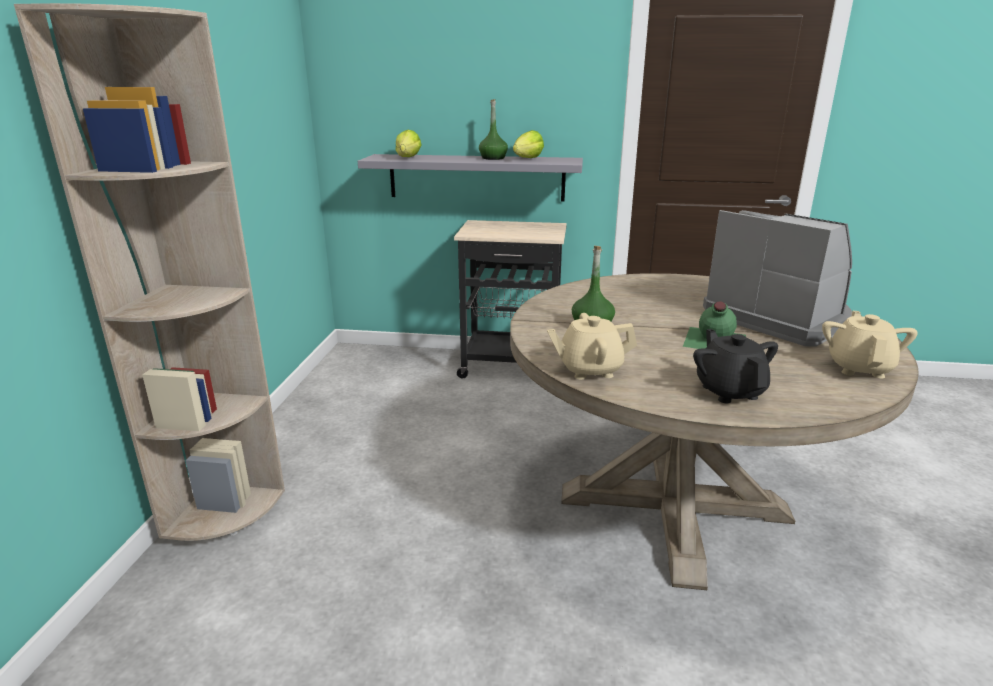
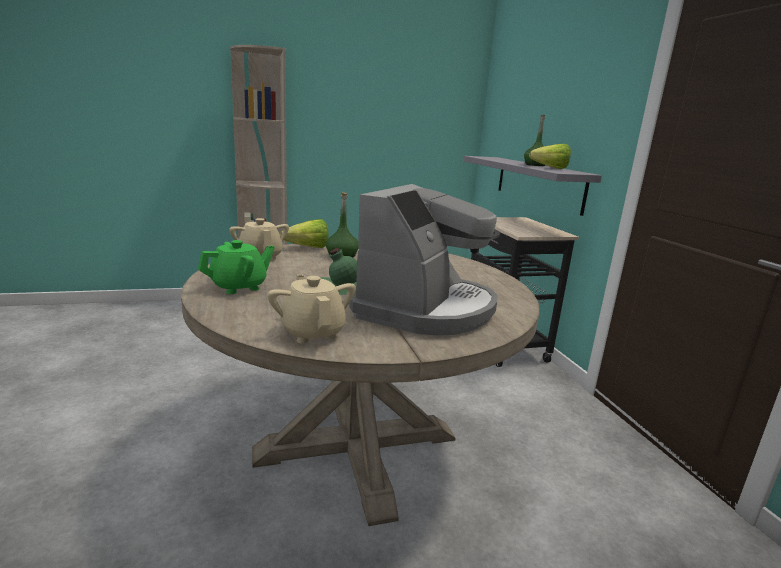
camera: 65 degrees right, 5 degrees down
(406, 159) = (489, 158): lettuce -> lettuce (304, 248)
(729, 391) = (239, 287): black teapot -> green teapot
(859, 368) = (312, 332): beige teapot -> beige teapot turned 105 degrees counterclockwise

